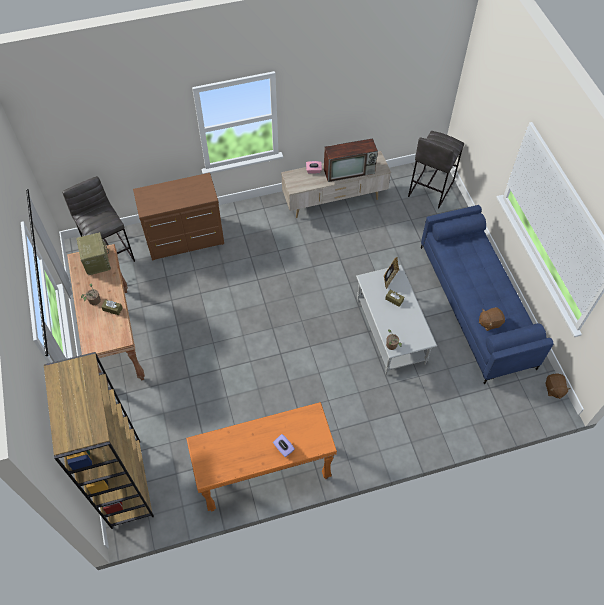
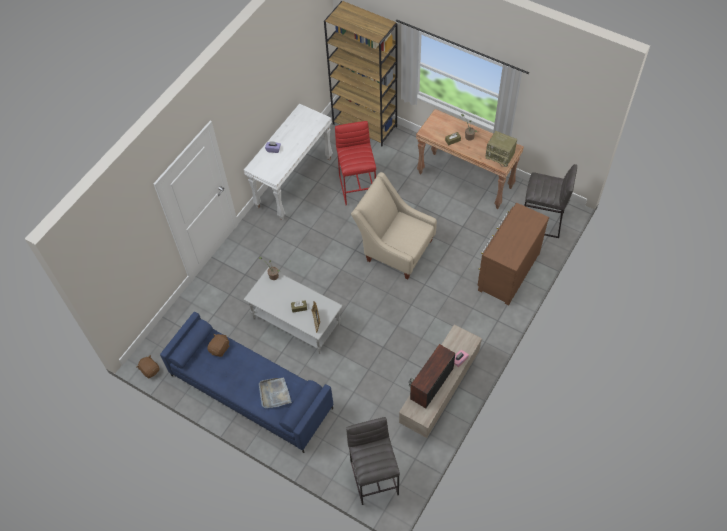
camera: 140 degrees right, 0 degrees up
(211, 414) = (358, 187): none -> red stool
(246, 327) = (395, 248): none -> beige armchair
(264, 476) = (294, 182): orange console table -> white console table
(470, 255) = (274, 394): none -> grey tray

